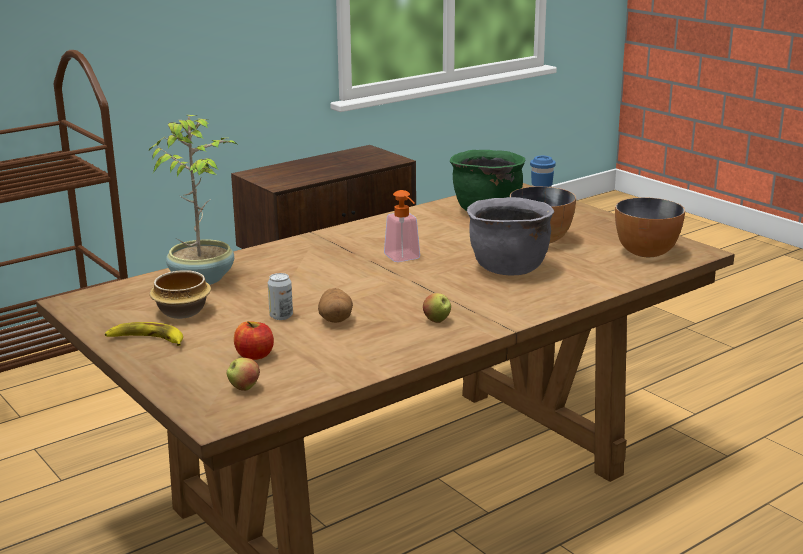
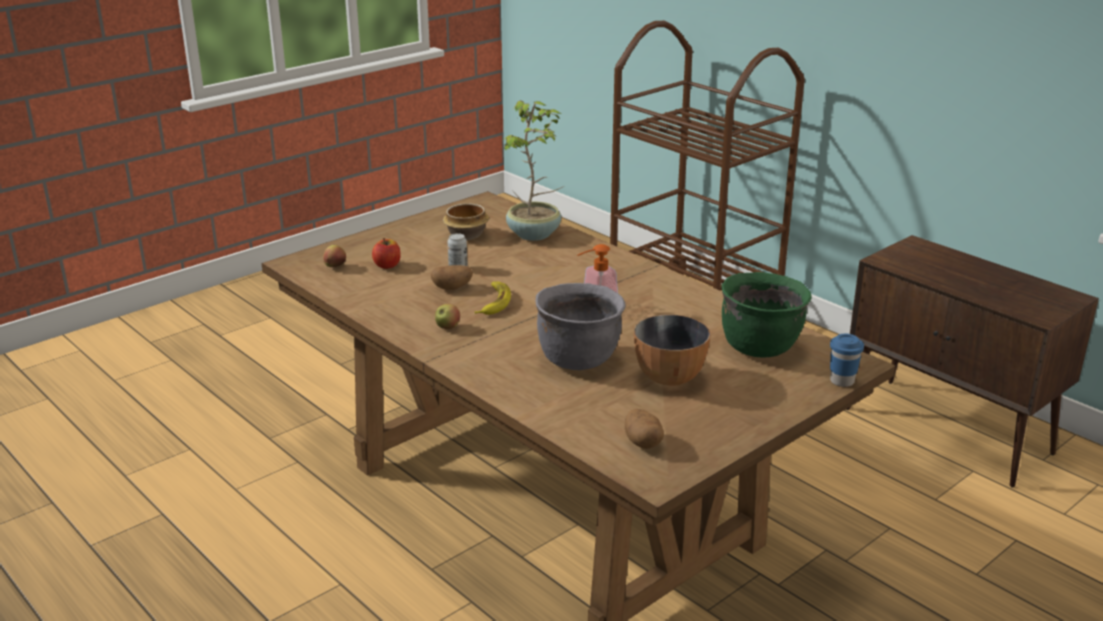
camera: 85 degrees right, 5 degrees up
(146, 340) = (417, 230): banana -> banana (494, 302)
(646, 253) = (642, 442): bowl -> potato

